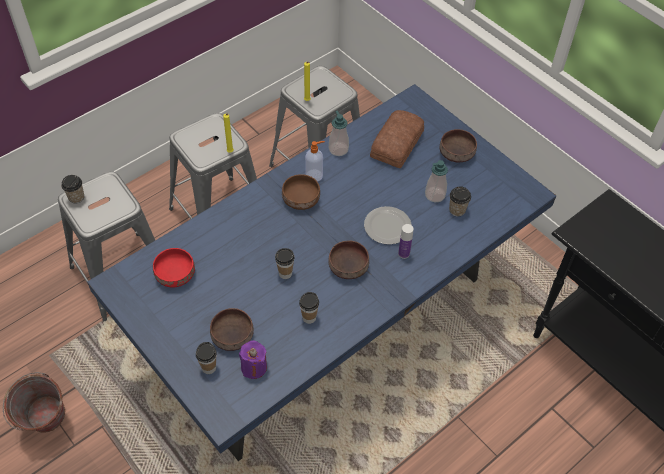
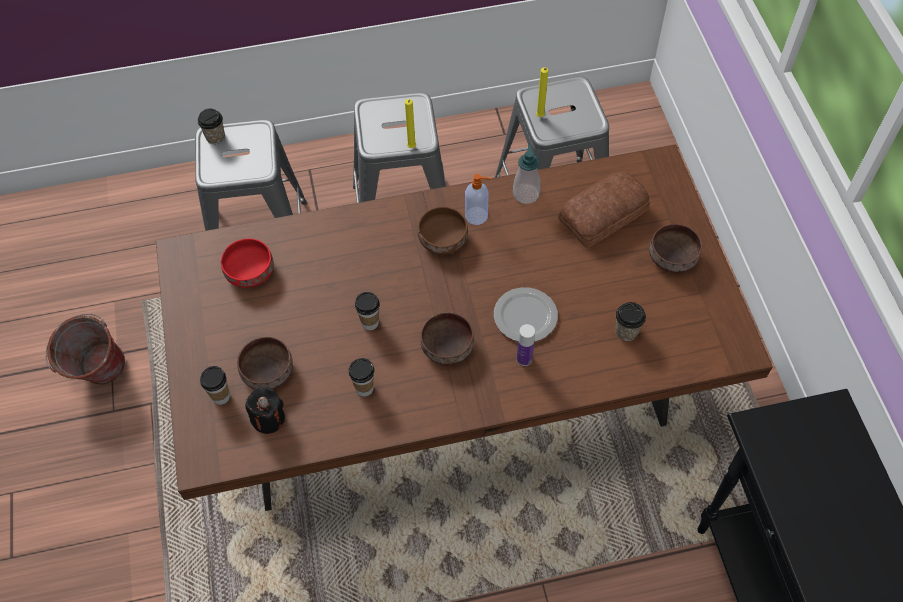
camera: 30 degrees right, 5 degrees up
(254, 367) = (268, 419): purple candle -> black candle
(328, 327) = (452, 403): blue dining table -> brown dining table
(435, 195) = (610, 300): soap dispenser -> none

